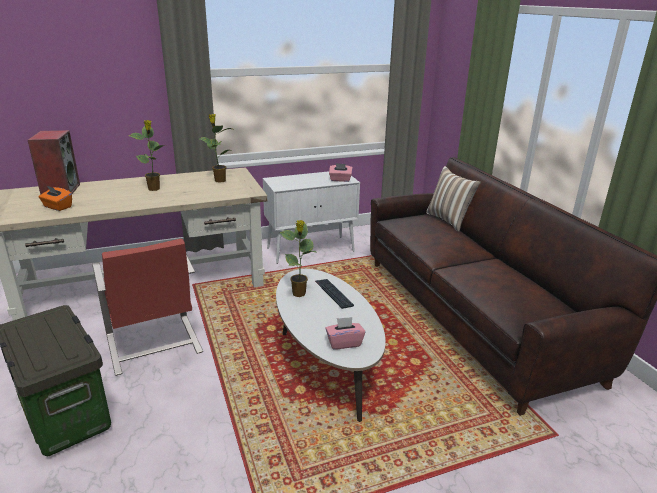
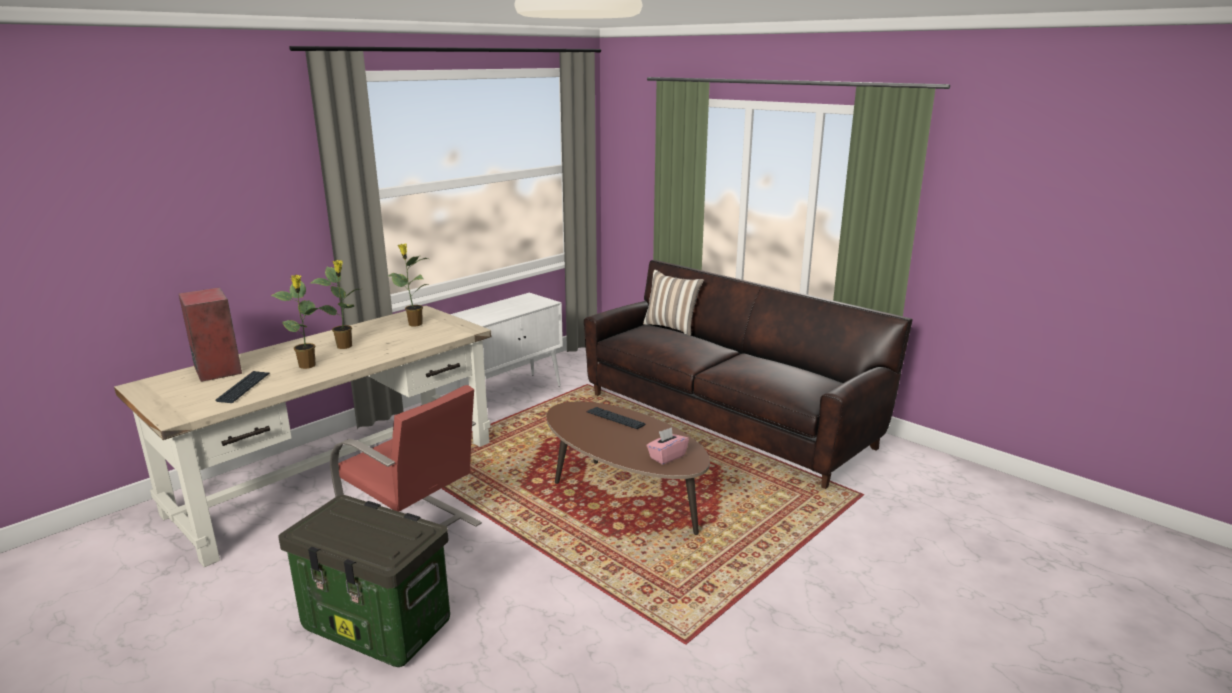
camera: 25 degrees left, 5 degrees down
(57, 207) = (244, 387): orange tissue box -> keyboard
(299, 294) = (581, 427): potted plant -> potted plant (308, 366)
(326, 363) = (623, 497): white coffee table -> brown coffee table
(340, 180) = (537, 303): pink tissue box -> none

